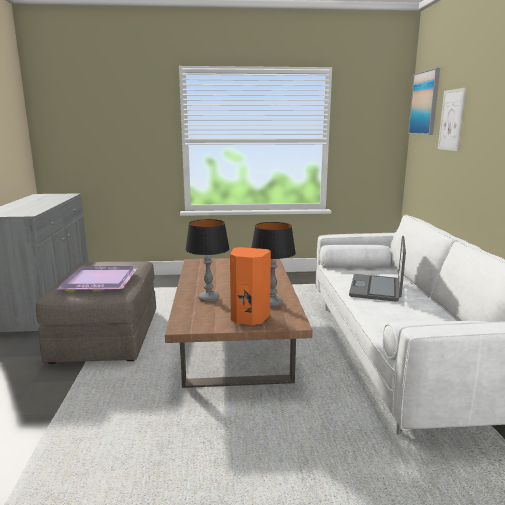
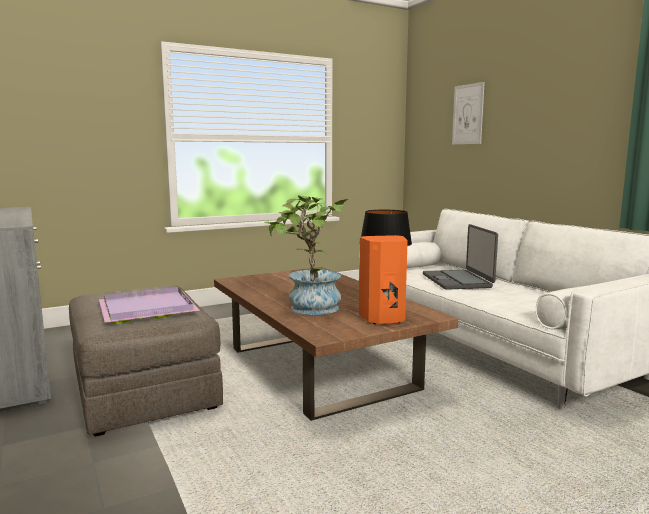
camera: 25 degrees left, 5 degrees down
(208, 298) = (309, 309): table lamp -> potted plant
(425, 103) = (427, 100): picture -> none

